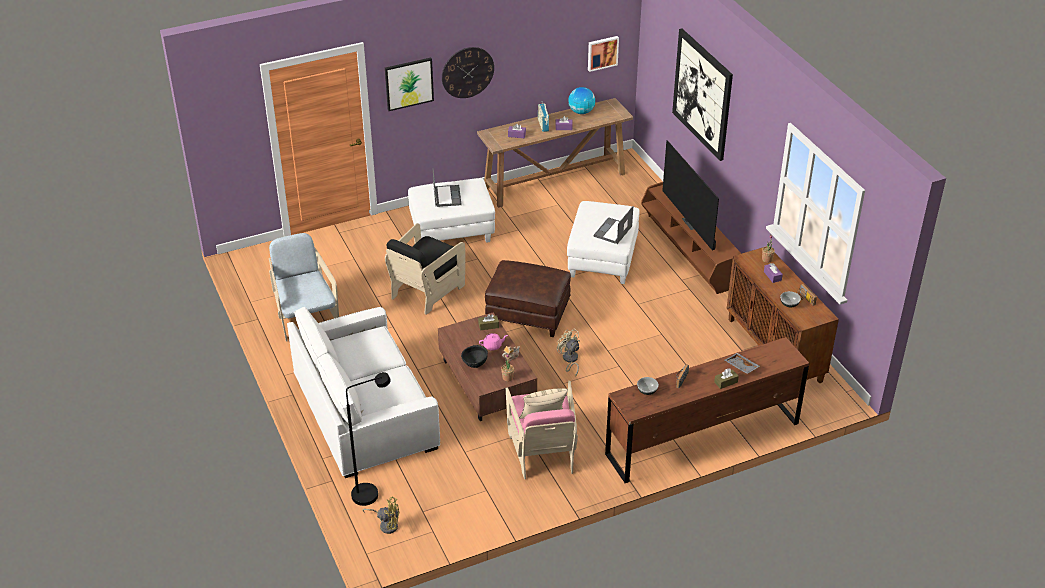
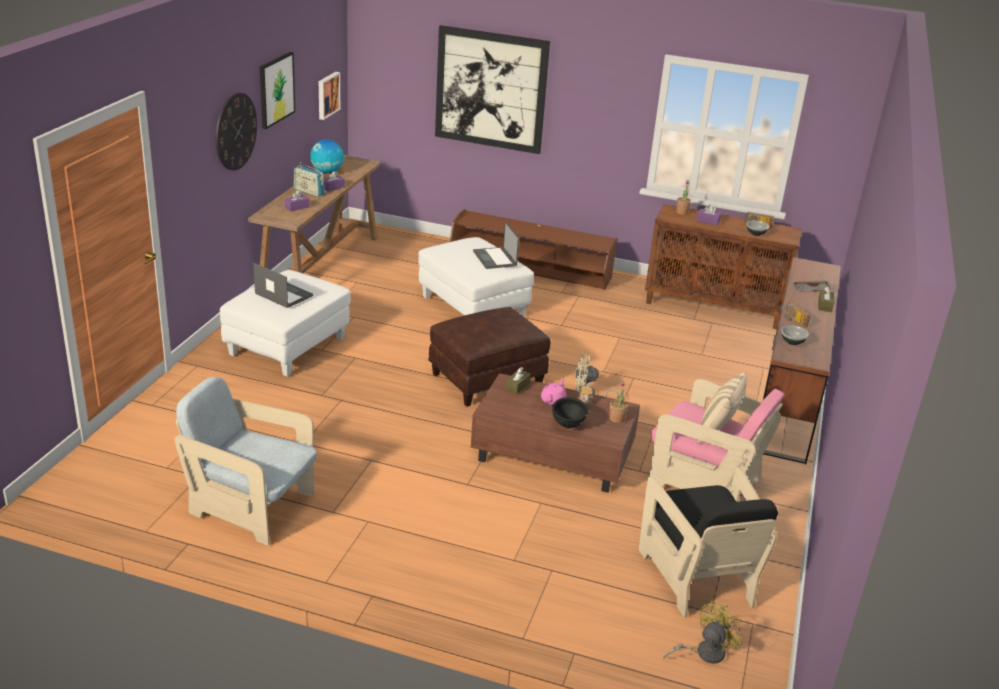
camera: 50 degrees left, 10 degrees down
(364, 410) = (482, 558): white sofa -> none
(372, 492) = (633, 632): black floor lamp -> none
(409, 83) = (188, 154): picture -> picture (276, 89)
(427, 291) = (351, 409): black armchair -> black armchair (697, 576)
(692, 223) = (535, 232): television -> none

